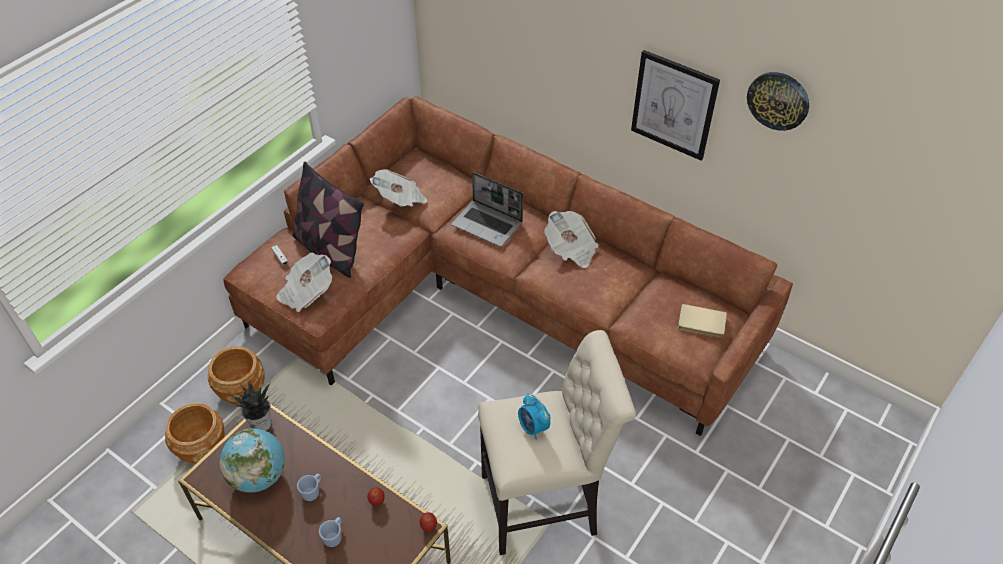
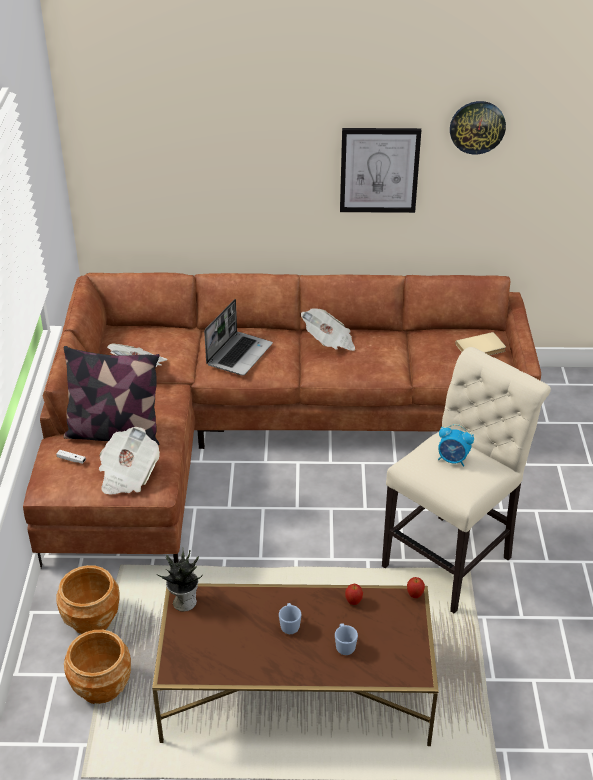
camera: 35 degrees left, 10 degrees down
(259, 476) = (227, 641): globe -> none
(488, 224) = (239, 354): laptop -> laptop turned 60 degrees counterclockwise

